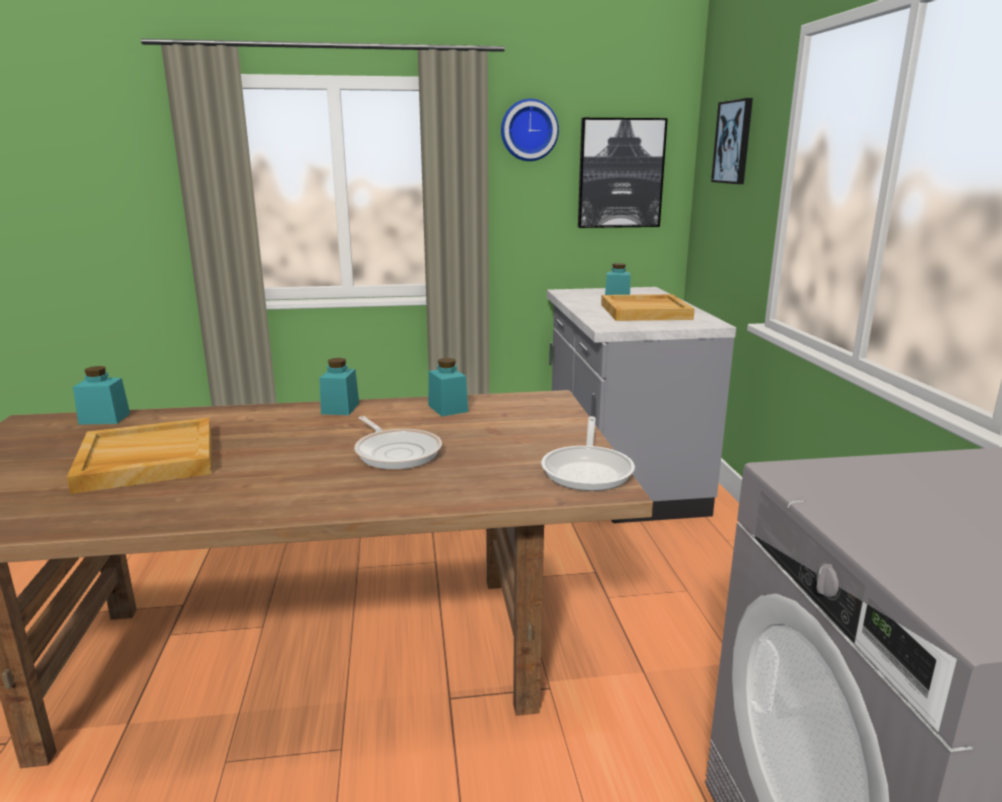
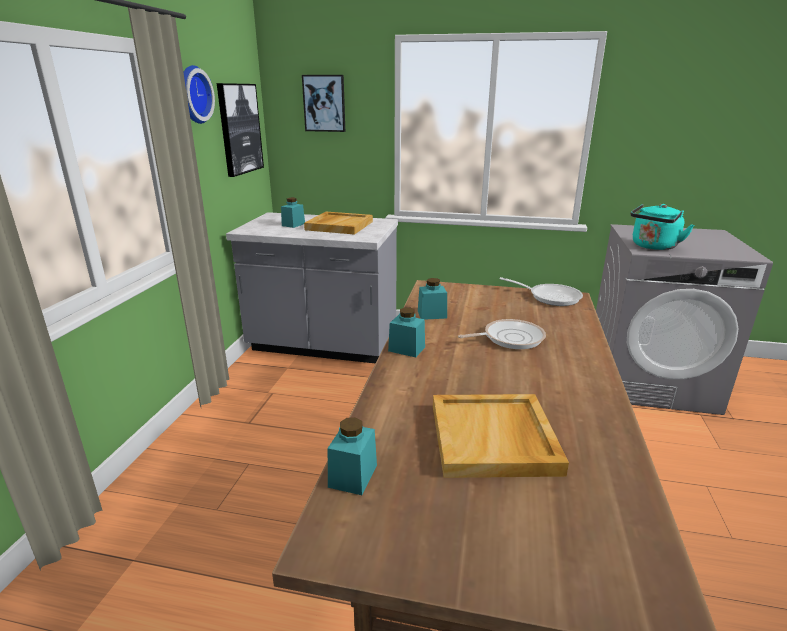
camera: 70 degrees left, 5 degrees up
(844, 485) = (653, 247): none -> turquoise kettle

